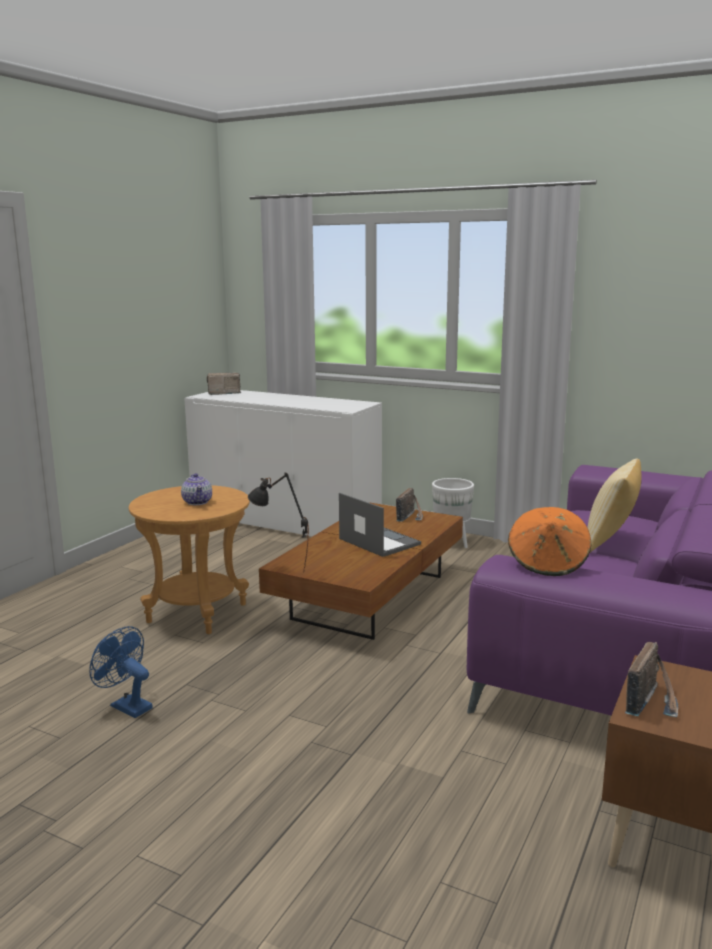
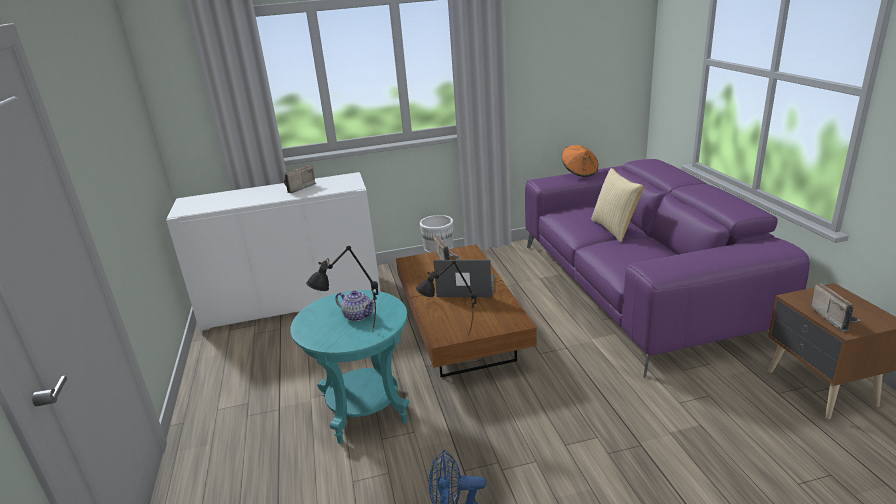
camera: 40 degrees left, 10 degrees up
(157, 514) = (353, 342): none -> black table lamp
(197, 613) = (365, 411): brown side table -> turquoise side table
(223, 393) = (196, 203): radio -> radio (298, 188)
(548, 564) = (674, 258): orange hat -> orange hat (579, 172)

